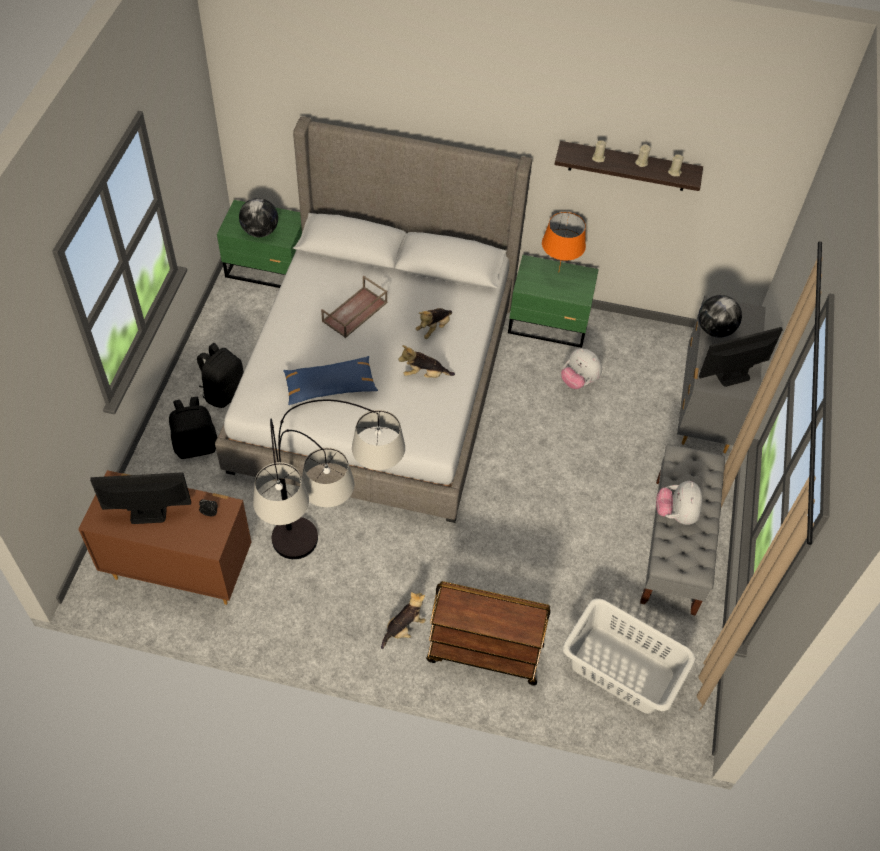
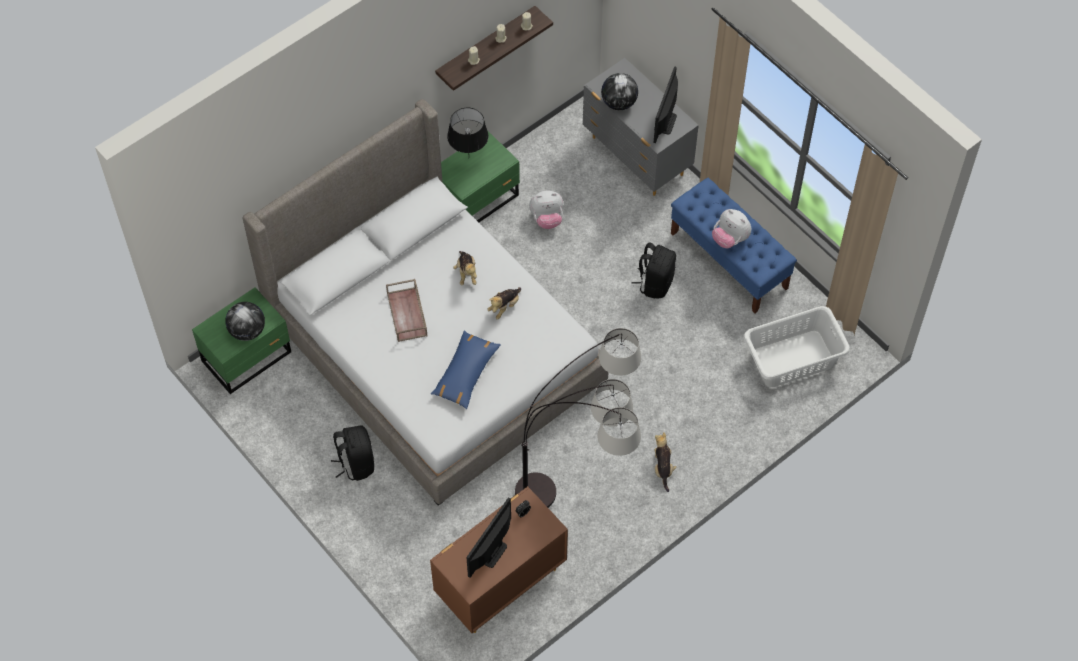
camera: 50 degrees left, 5 degrees up
(196, 445) = (393, 512): black backpack -> black backpack (655, 283)
(484, 653) = (719, 432): brown cart -> none
(558, 272) = (469, 158): orange table lamp -> black table lamp
(675, 545) = (729, 261): grey bench -> blue bench

